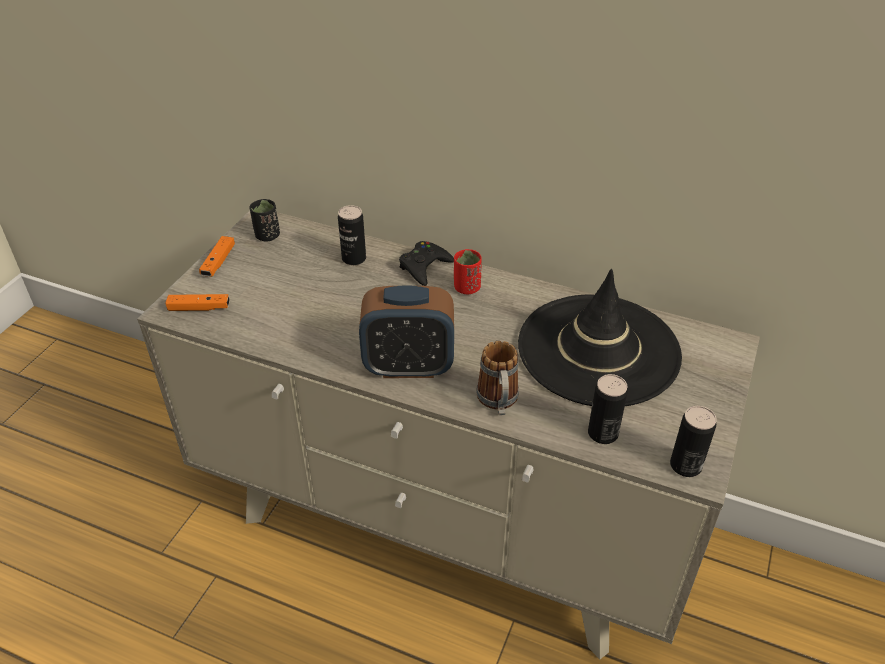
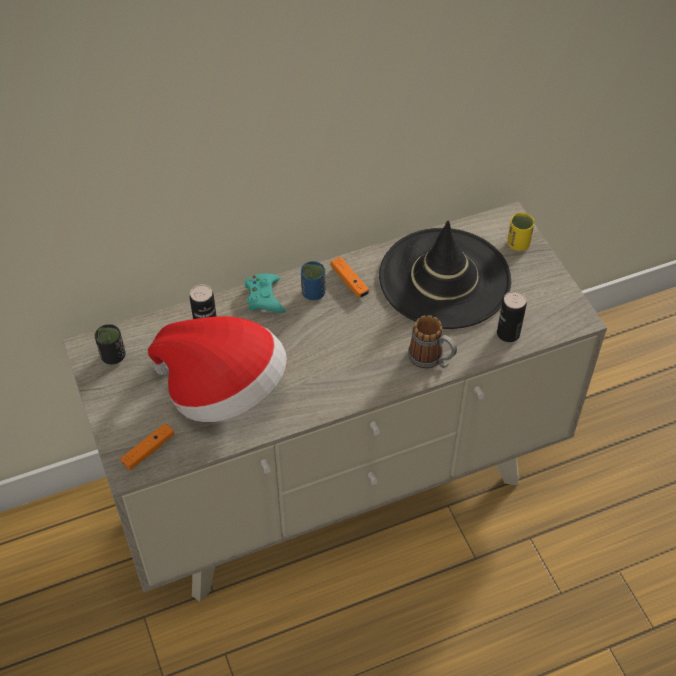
camera: 45 degrees left, 10 degrees up
(218, 262) = (107, 405): orange game controller -> orange game controller (349, 282)
(304, 307) = (224, 391): none -> hat
(408, 366) = (349, 378): alarm clock -> none
(424, 267) = (264, 297): black game controller -> turquoise game controller
(467, 288) = (313, 293): red cup -> blue cup
(685, 465) = (568, 319): can -> none
(713, 369) = (518, 244): none -> yellow cup

